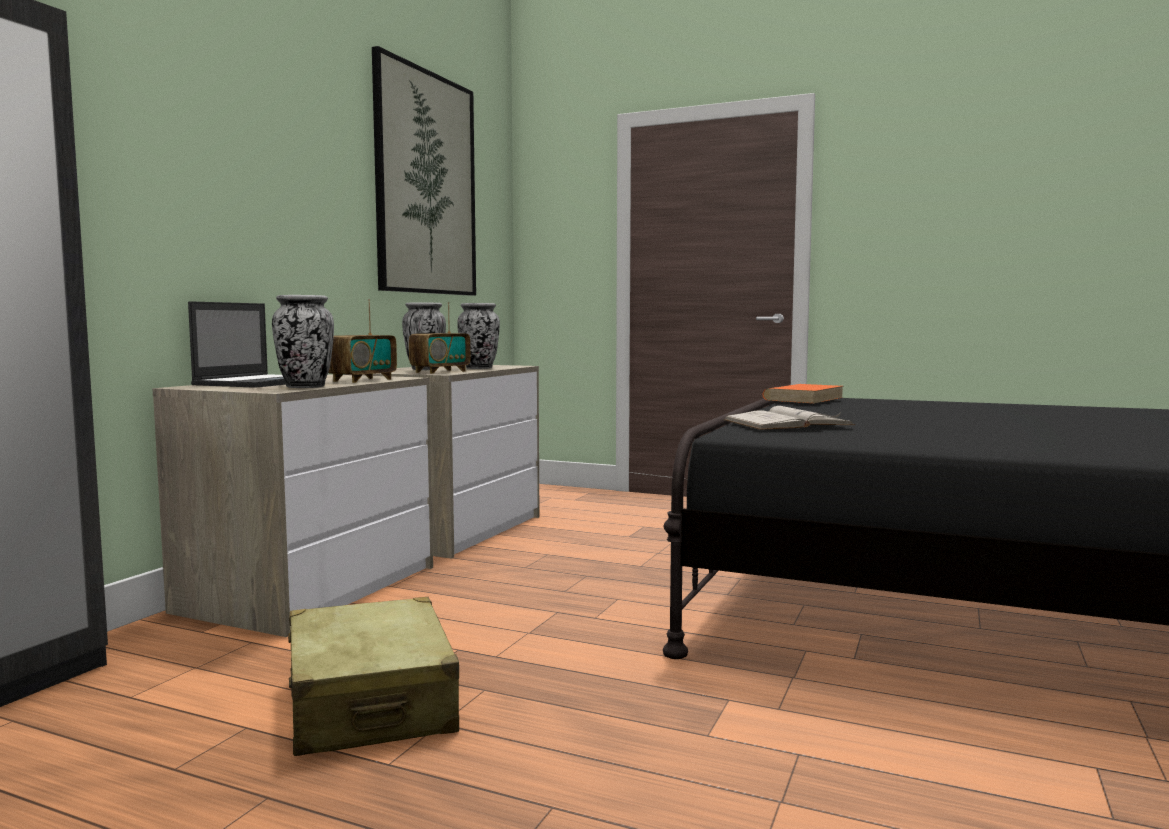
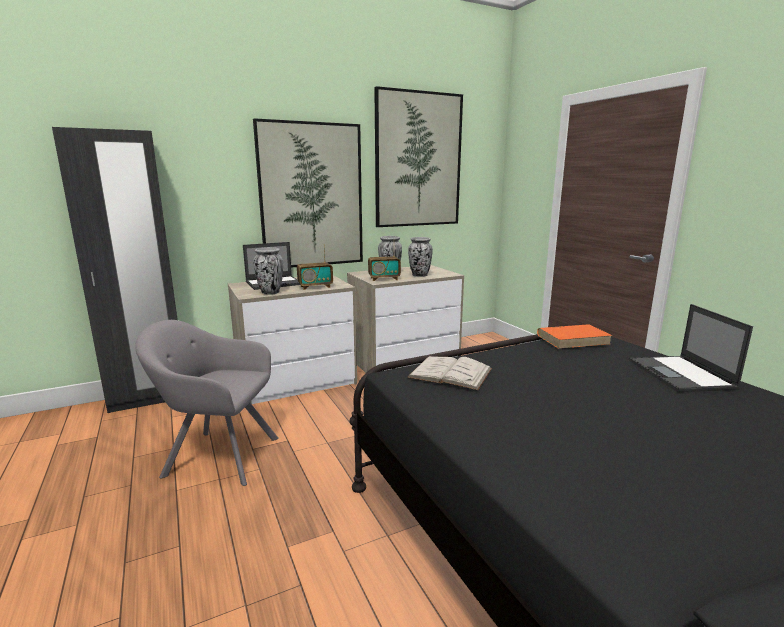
camera: 40 degrees right, 10 degrees up
(290, 219) = (311, 196): none -> picture
(370, 703) = (217, 456): beige suitcase -> grey armchair
(949, 404) = (681, 374): none -> laptop

